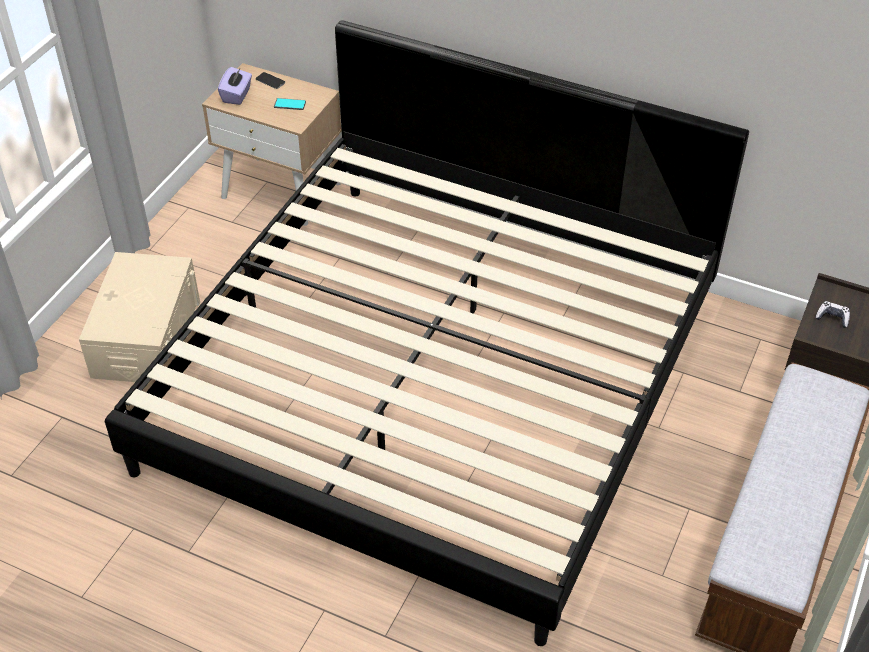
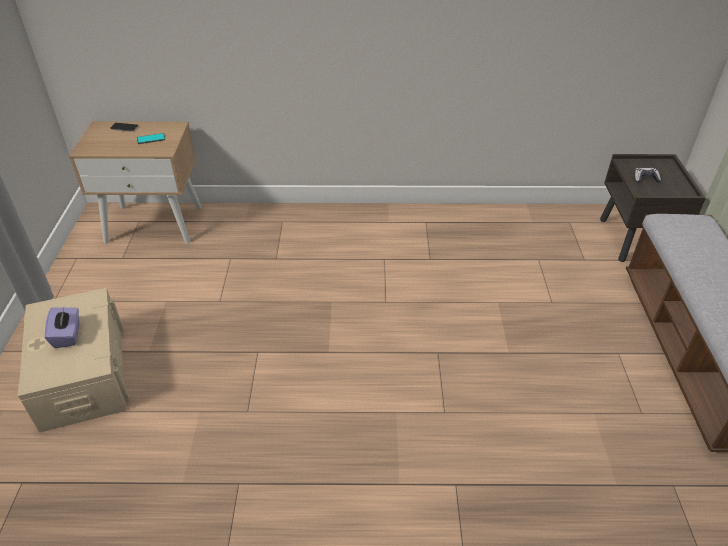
camera: 25 degrees left, 5 degrees down
(237, 95) = (99, 143): purple tissue box -> purple tissue box (68, 335)
(435, 380) = (364, 325): bed -> none

